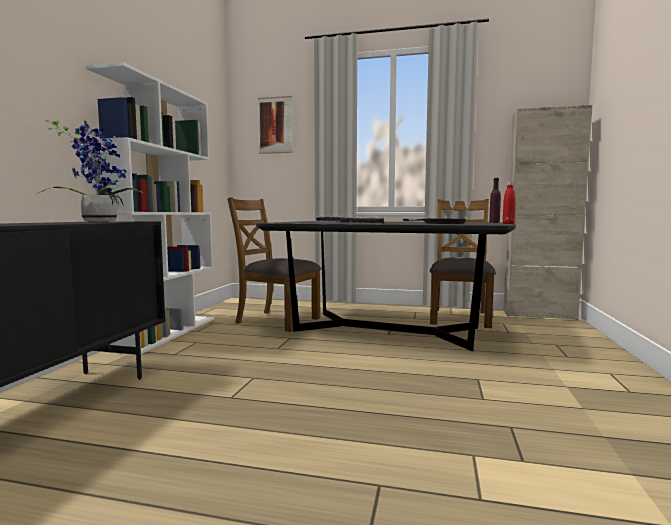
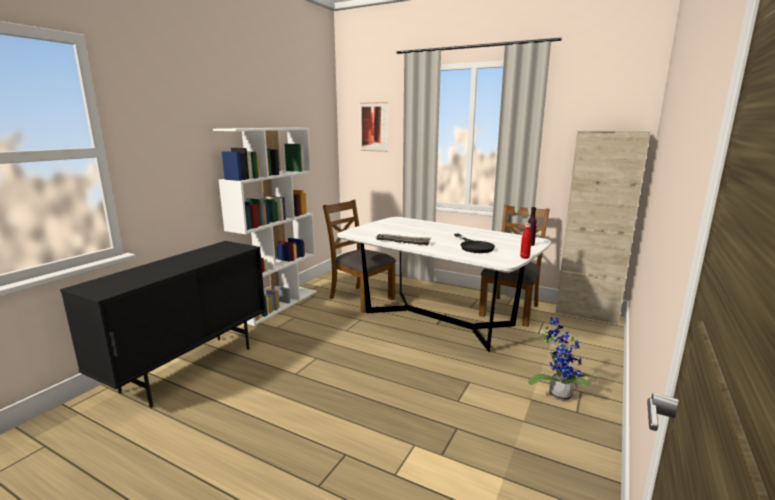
camera: 15 degrees right, 10 degrees up
(99, 221) = (219, 250): potted plant -> potted plant (558, 393)
(386, 330) = (438, 319): black dining table -> white dining table

